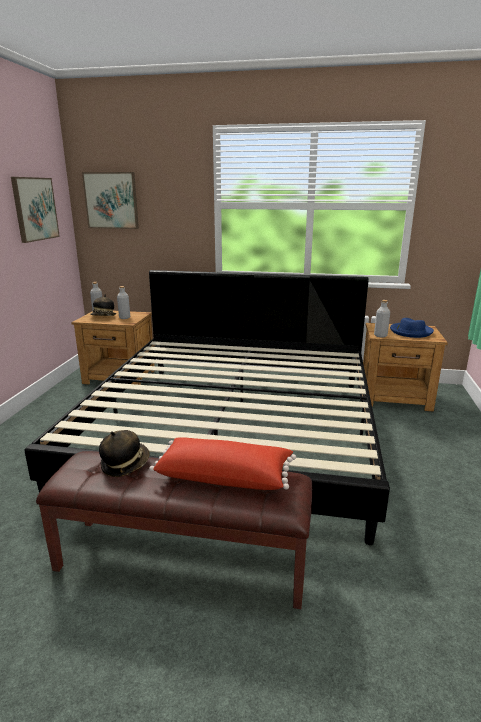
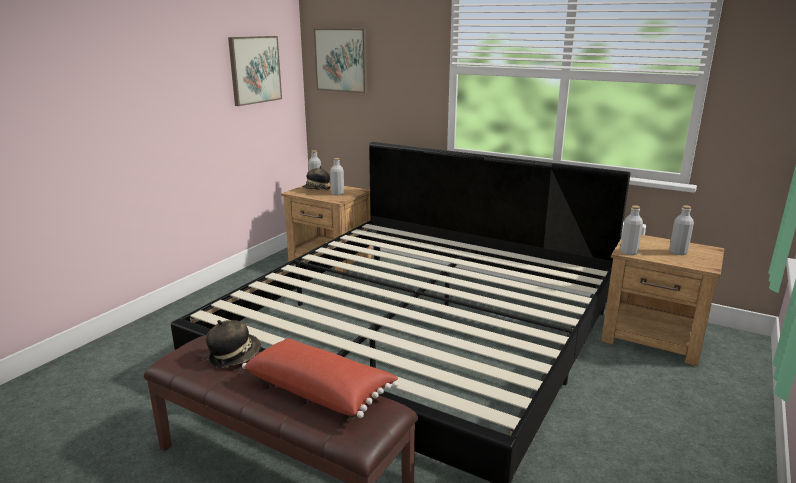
camera: 20 degrees right, 0 degrees up
(410, 332) = (678, 252): blue hat -> grey bottle

